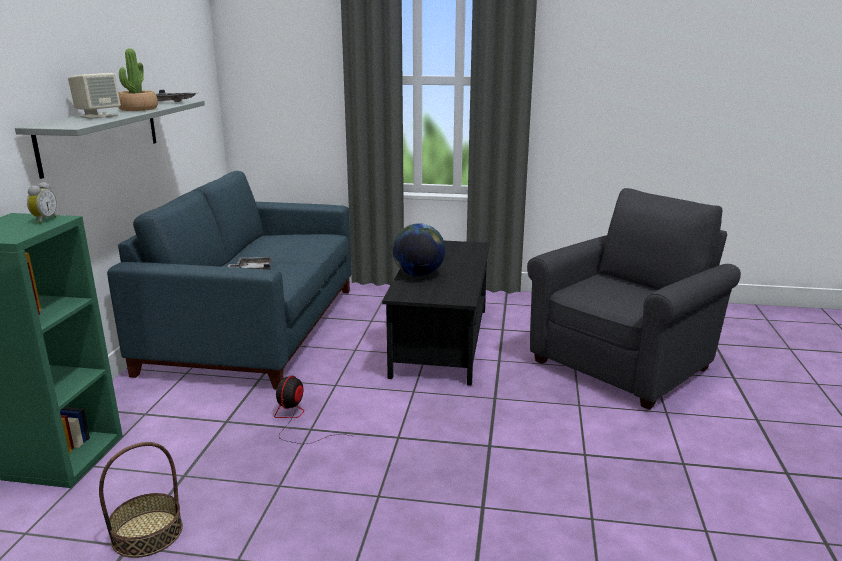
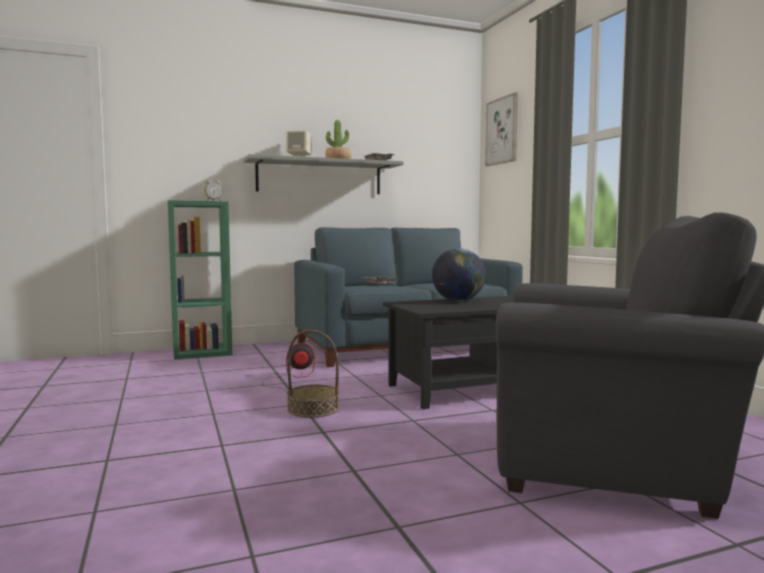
camera: 60 degrees right, 15 degrees down
(147, 533) = (139, 378): basket -> basket (313, 409)
(265, 47) = (502, 131): none -> picture

